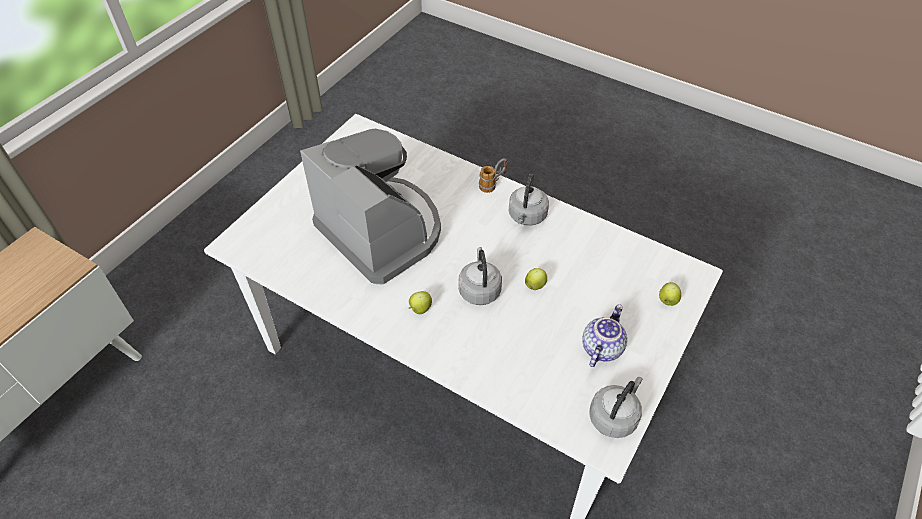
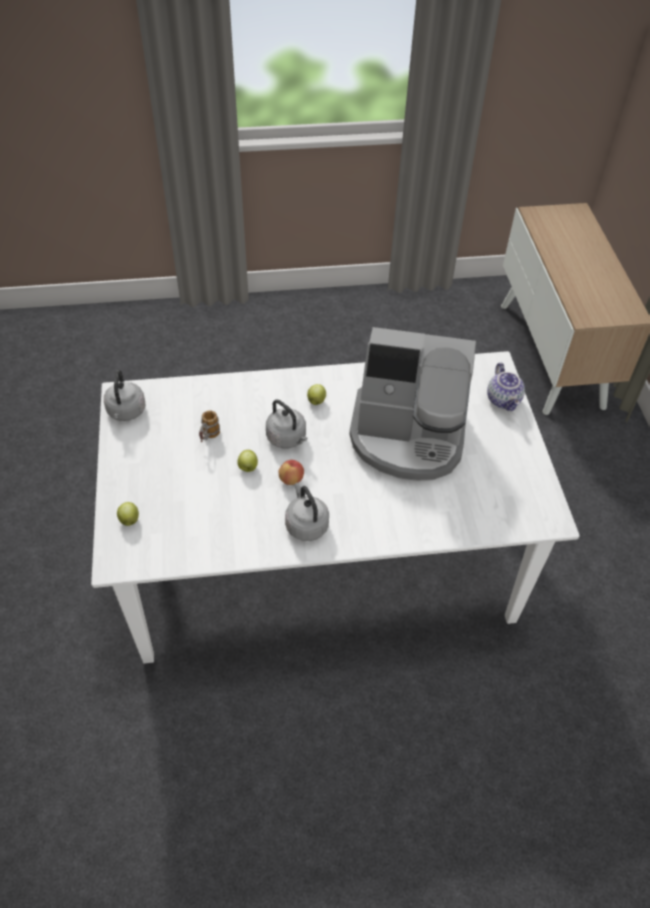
camera: 140 degrees right, 0 degrees up
(493, 184) = (366, 540): mug -> mug (208, 438)
(508, 254) = (291, 479): none -> apple
(601, 347) = (163, 451): teapot -> teapot (504, 400)

